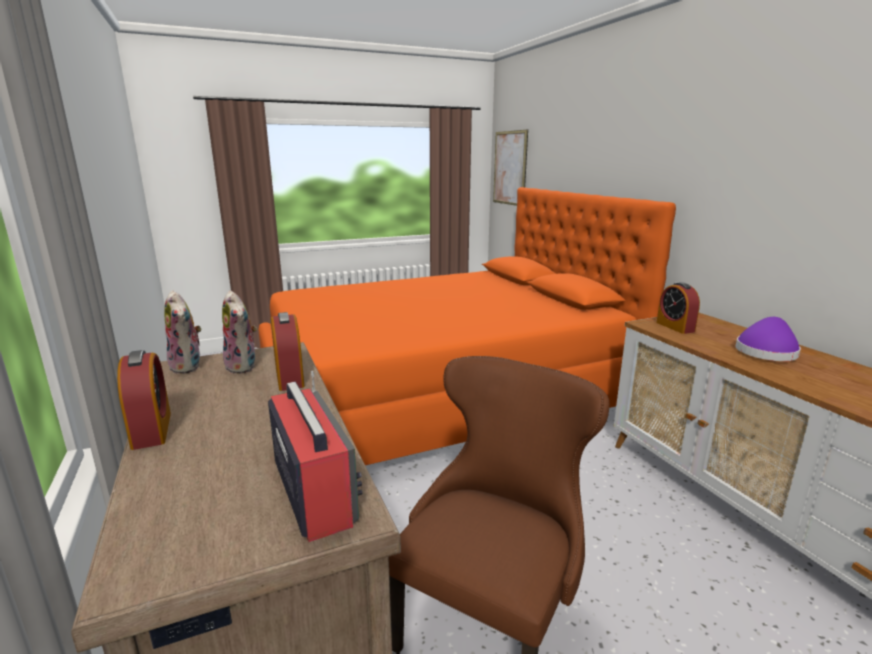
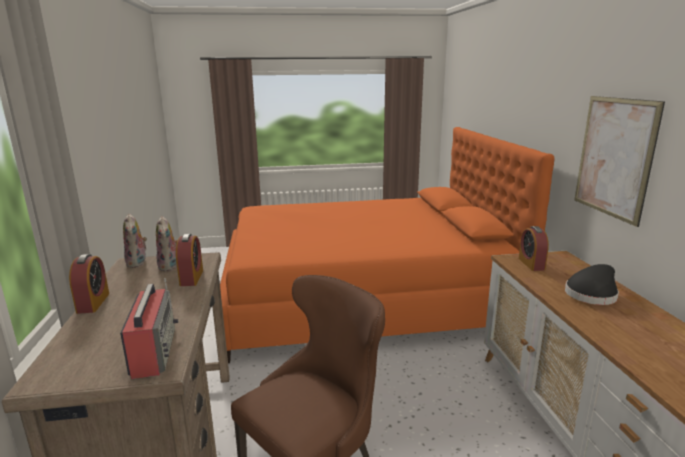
camera: 15 degrees right, 0 degrees up
(510, 168) = (454, 108): picture -> picture (614, 157)
(766, 351) = (592, 294): purple hat -> black hat

